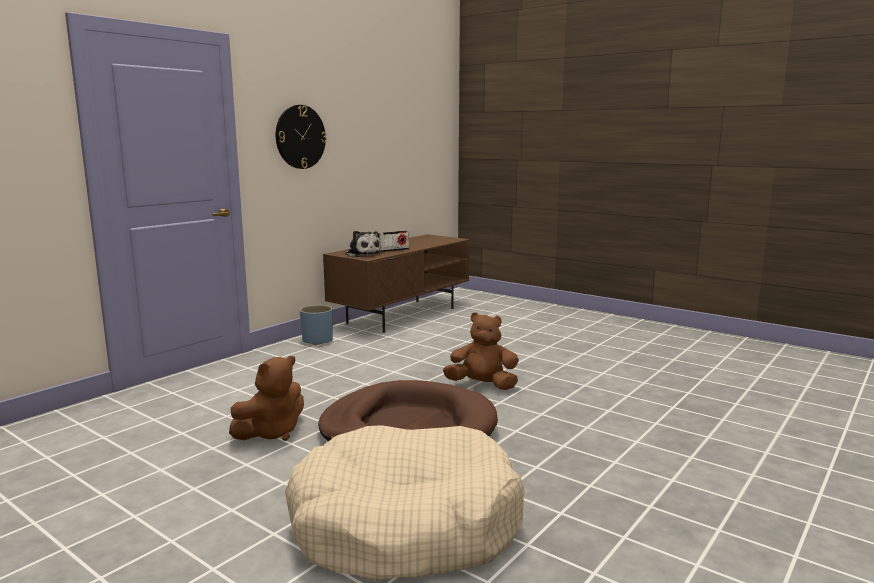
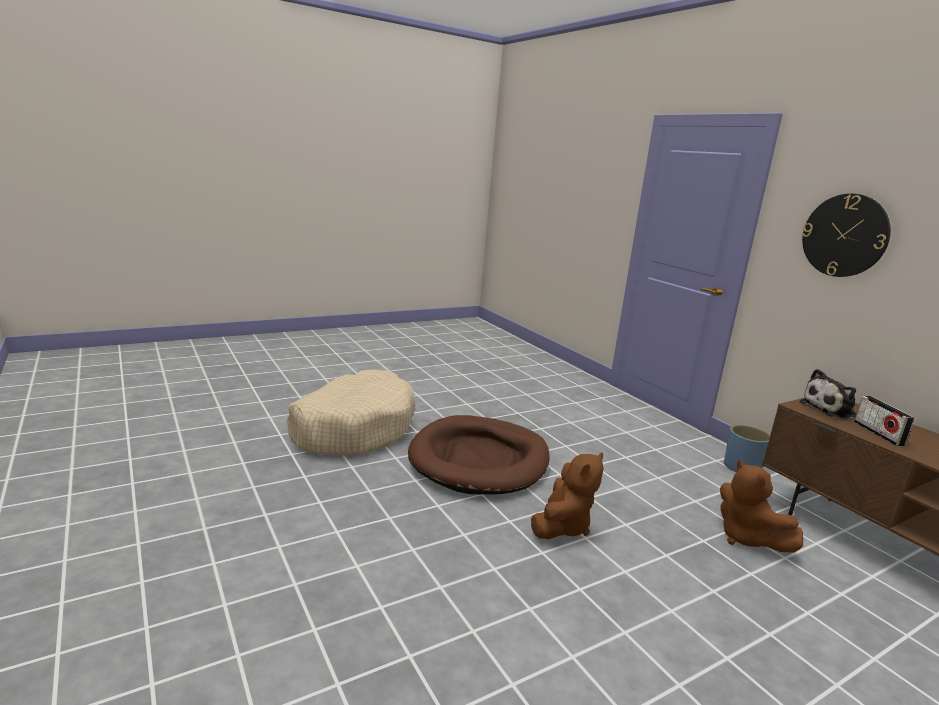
camera: 110 degrees right, 5 degrees up
(272, 432) = (508, 415): brown plush toy -> brown plush toy (746, 538)

